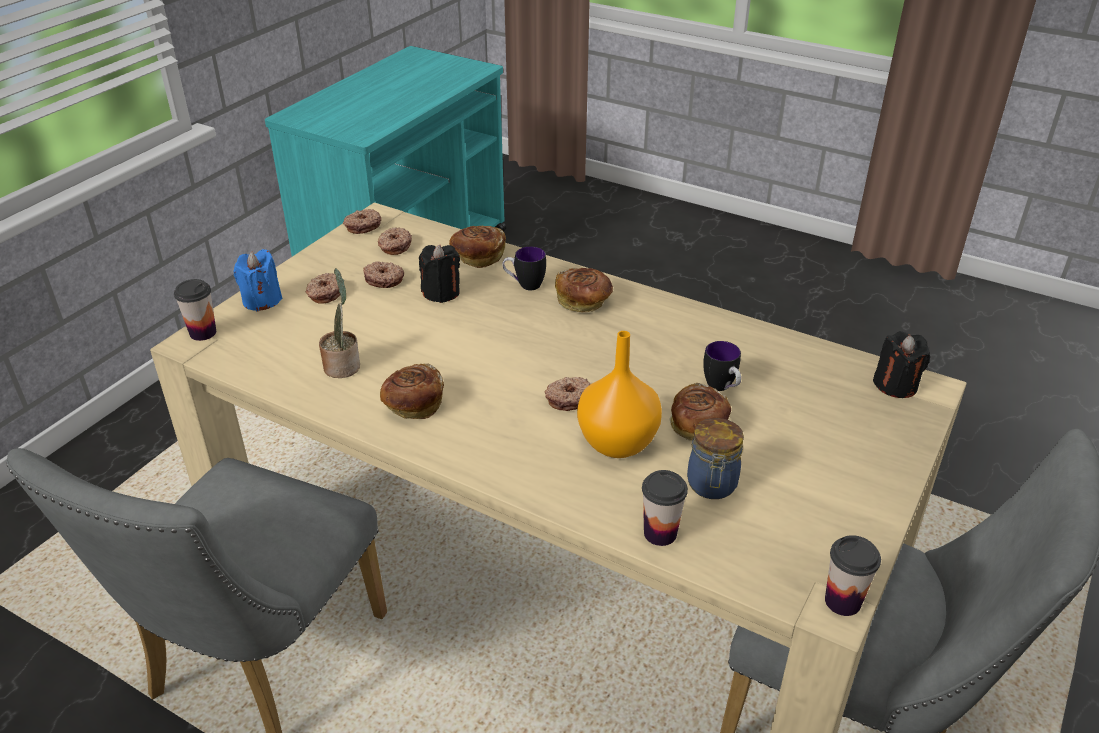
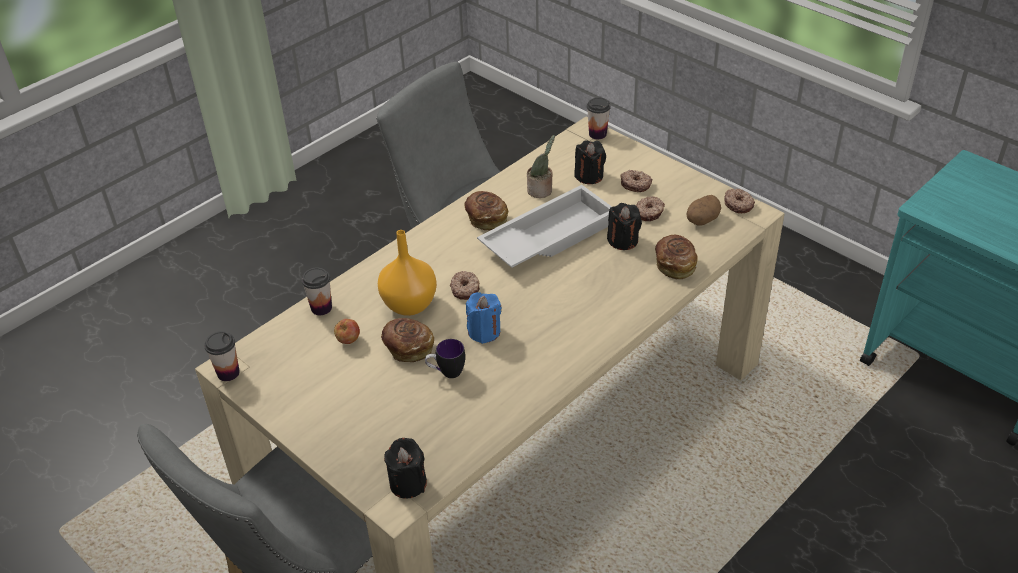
camera: 105 degrees right, 5 degrees up
(262, 300) = (633, 157): blue candle -> blue candle (484, 331)
(306, 330) = (589, 176): none -> black candle
(394, 246) = (701, 220): donut -> potato
(443, 347) = (547, 236): none -> white tray
(524, 285) = (623, 286): mug -> none
(583, 302) = (588, 317): bread -> none
(711, 486) = (349, 341): jar -> apple

